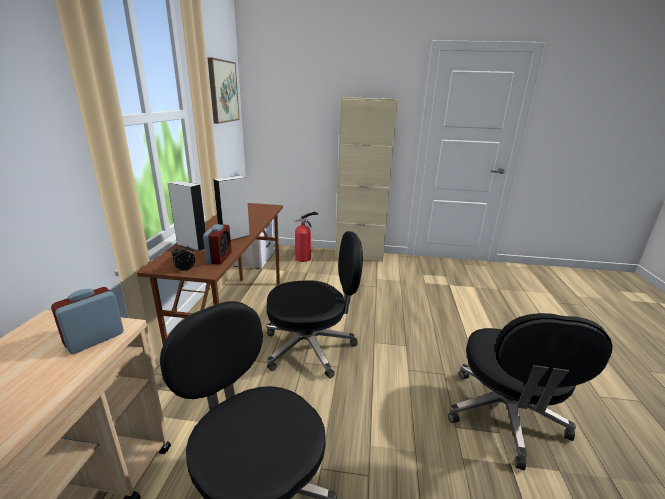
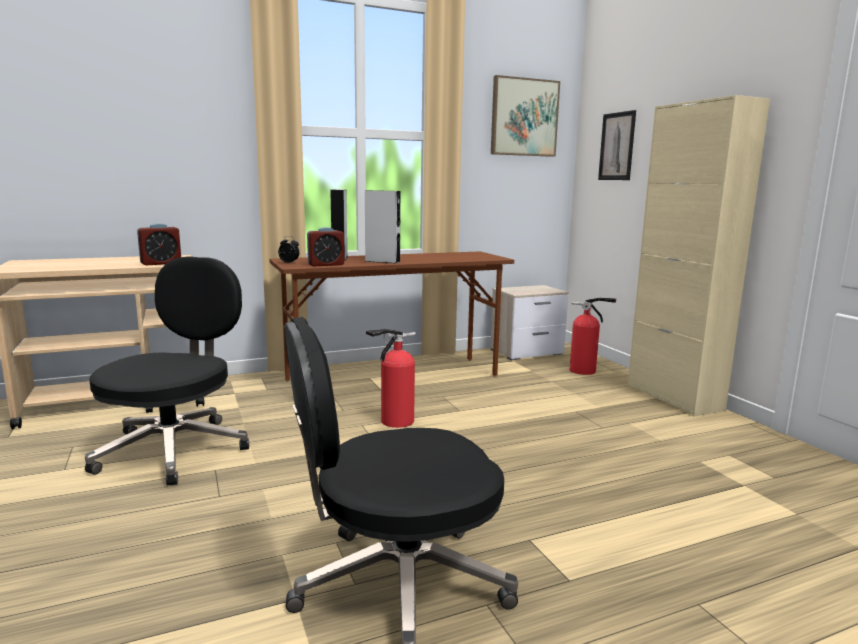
camera: 60 degrees right, 10 degrees down
(95, 339) = (161, 263): alarm clock -> alarm clock turned 135 degrees clockwise
(285, 114) = (617, 146): none -> picture
(311, 347) = (394, 422): black office chair -> fire extinguisher

